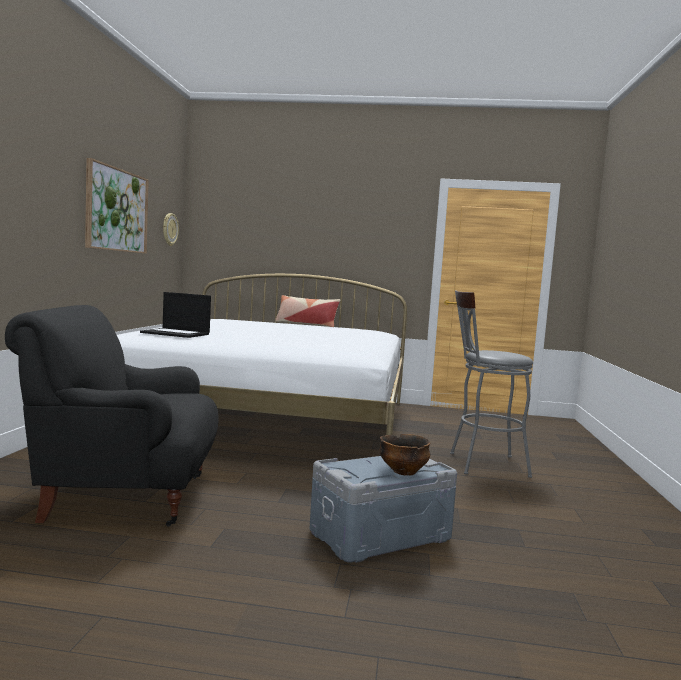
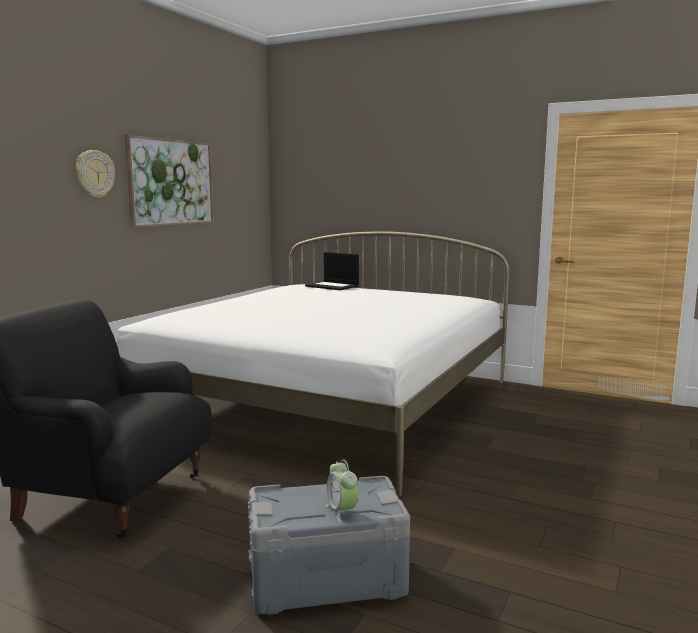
camera: 20 degrees right, 5 degrees up
(169, 229) = (248, 191): wall clock -> wall clock (94, 174)
(176, 333) = (207, 315): laptop -> laptop (333, 286)
(306, 324) = (392, 289): pillow -> none
(403, 471) = (342, 511): bowl -> alarm clock
(481, 464) = (540, 481): grey stool -> none

